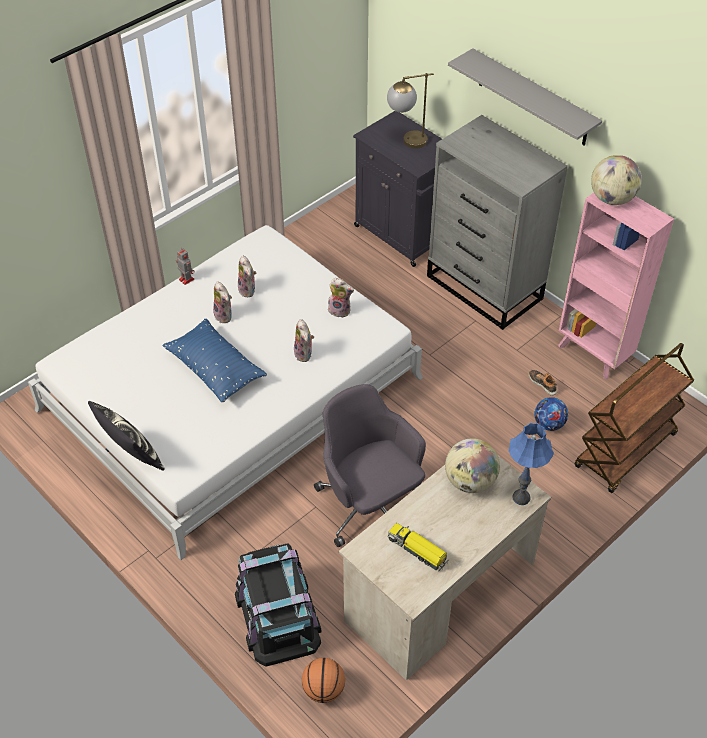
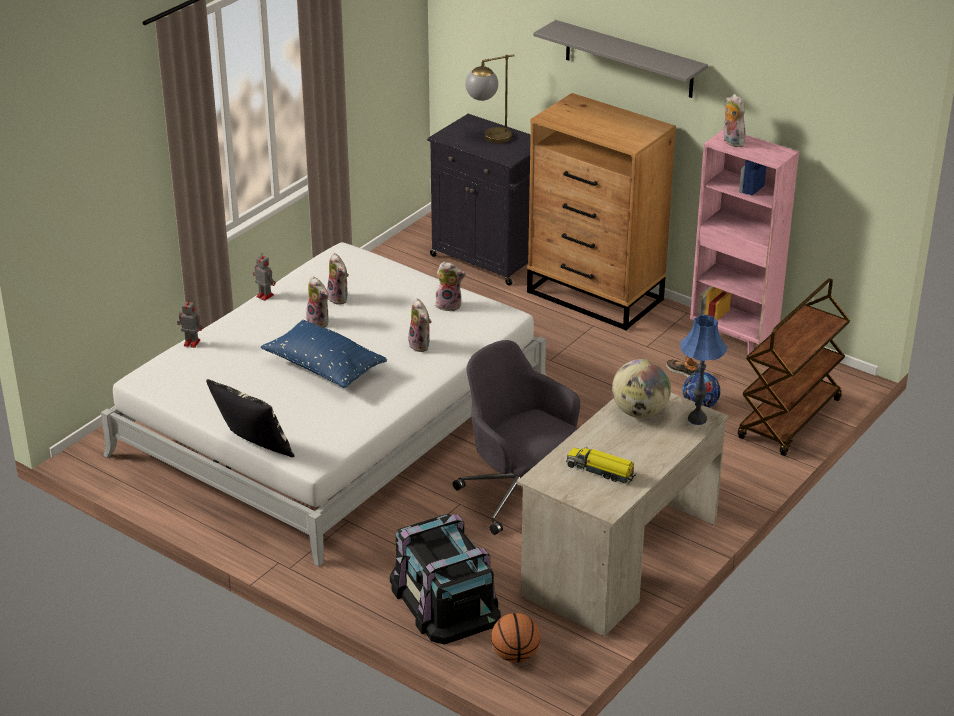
camera: 10 degrees left, 15 degrees down
(110, 326) = (191, 343): none -> toy robot
(485, 288) = (596, 296): grey dresser -> brown dresser
(612, 199) = (731, 141): globe -> plush toy

